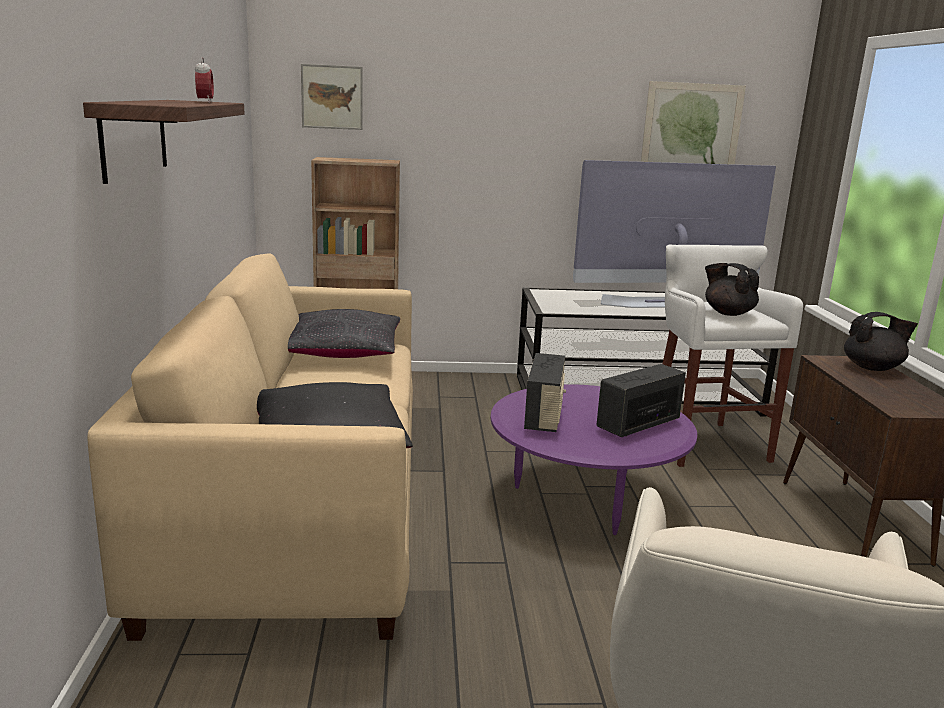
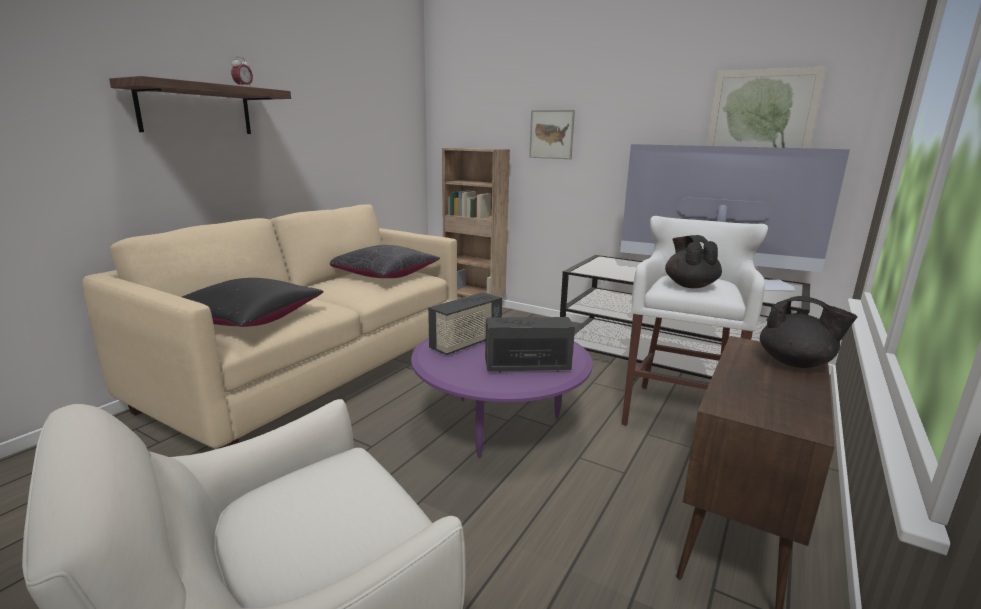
camera: 35 degrees right, 0 degrees up
(332, 97) = (470, 104): picture -> picture (551, 134)

